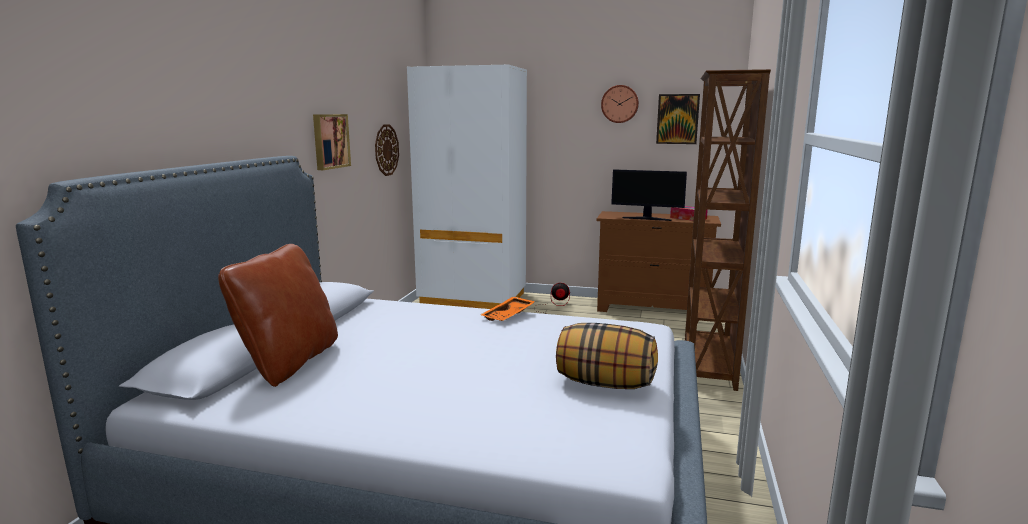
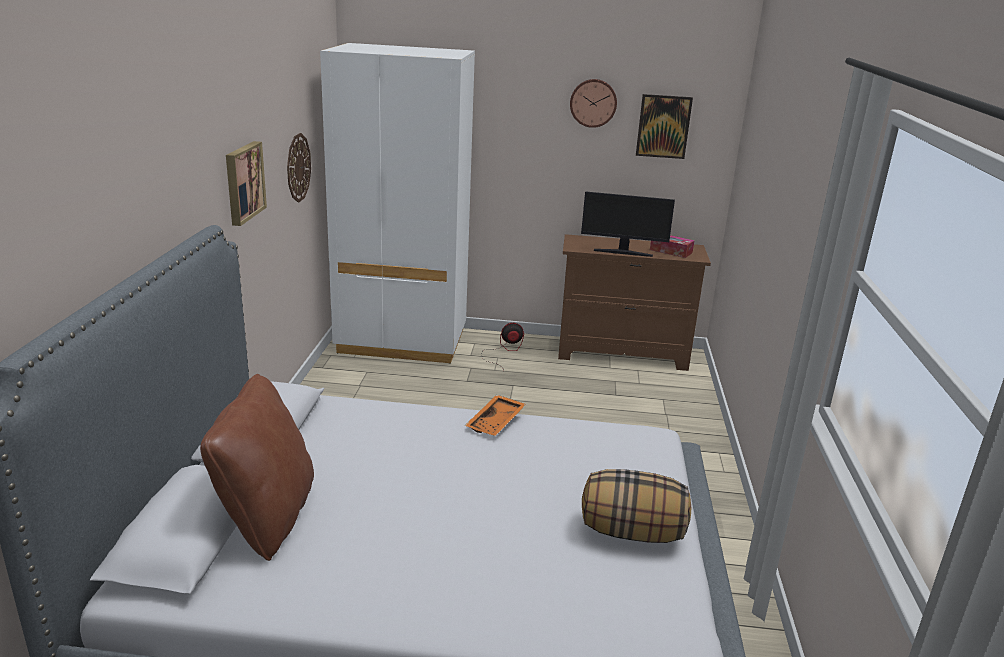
camera: 10 degrees left, 10 degrees up
(707, 364) = (695, 440): brown bookcase -> none

